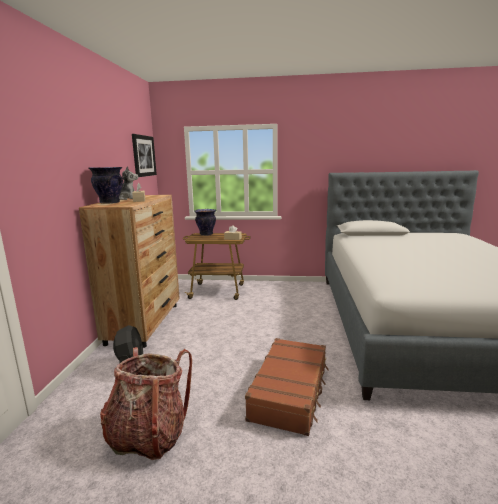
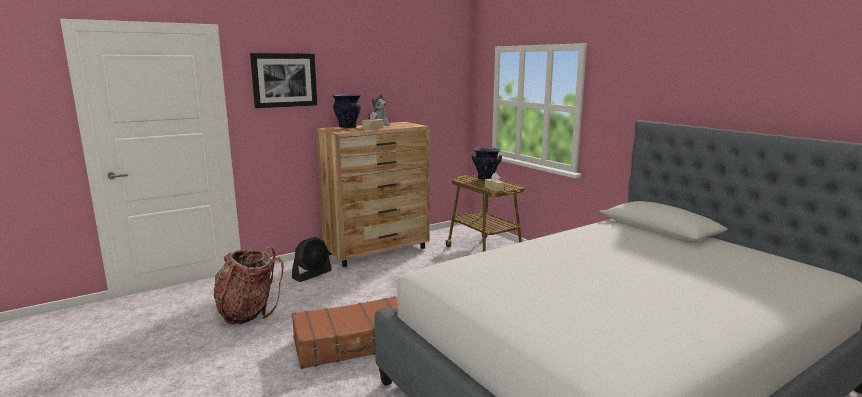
camera: 50 degrees right, 0 degrees up
(143, 156) = (443, 80): picture -> picture (284, 80)

